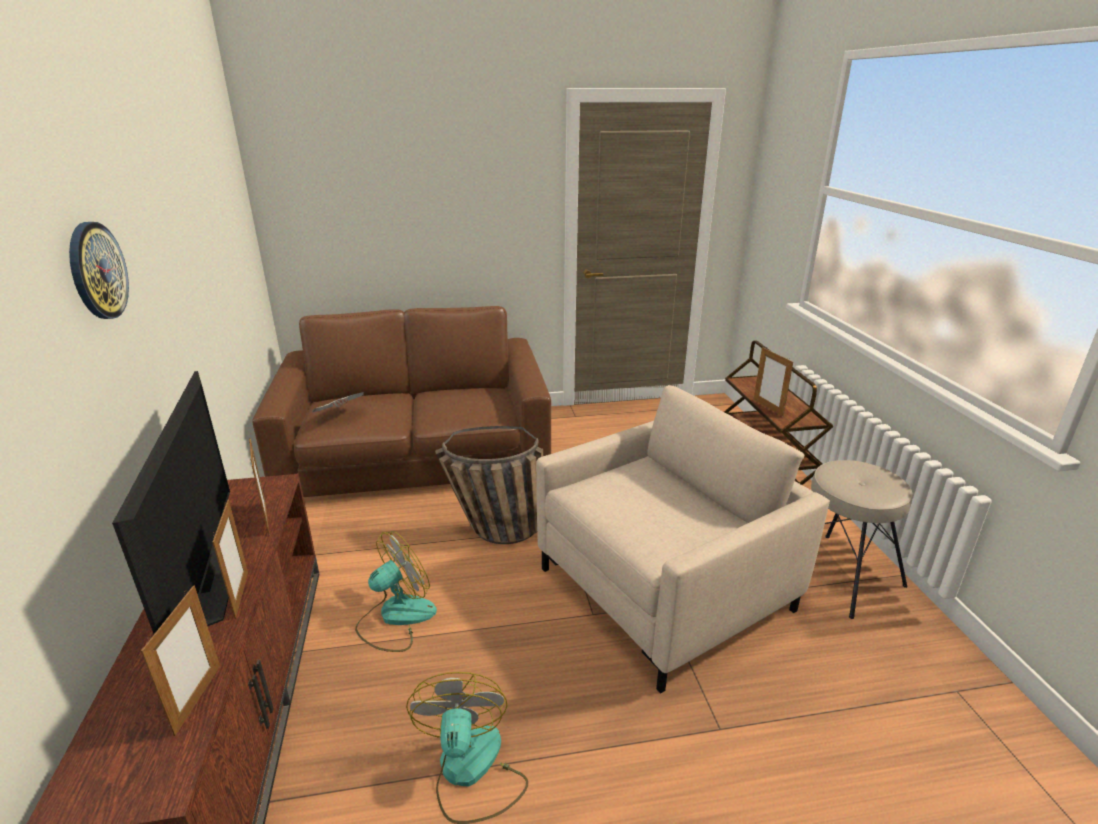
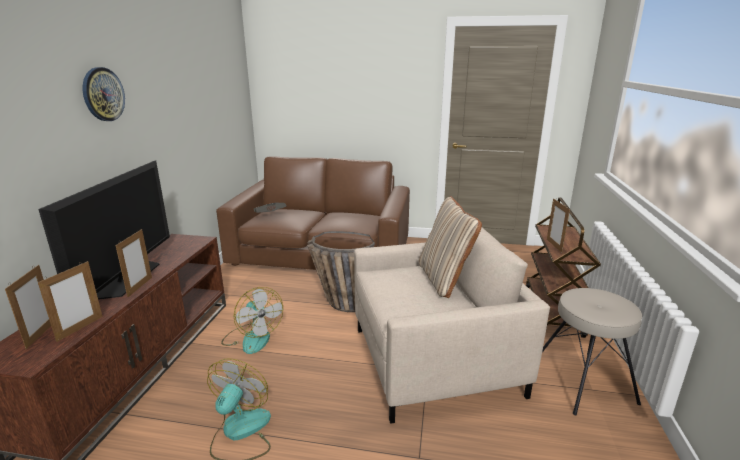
camera: 20 degrees right, 5 degrees down
(266, 518) = (182, 255): picture frame -> picture frame (41, 334)
(396, 618) = (252, 337): fan -> fan turned 75 degrees clockwise
(673, 482) = (444, 279): none -> beige pillow

